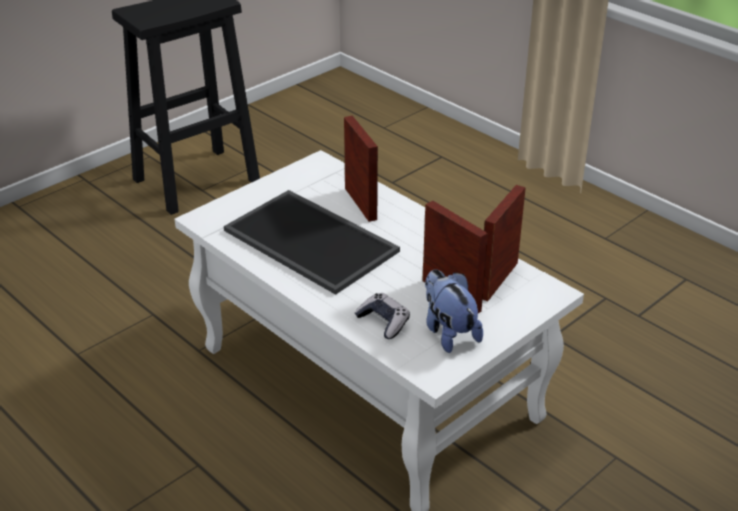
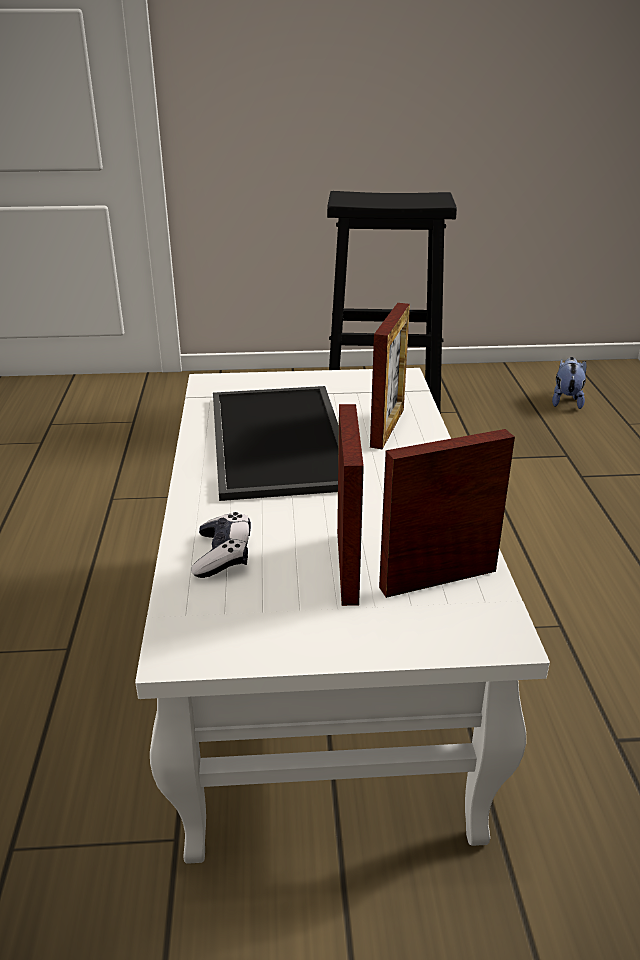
camera: 40 degrees right, 5 degrees down
(448, 332) = (279, 607): plush toy -> plush toy (566, 401)

